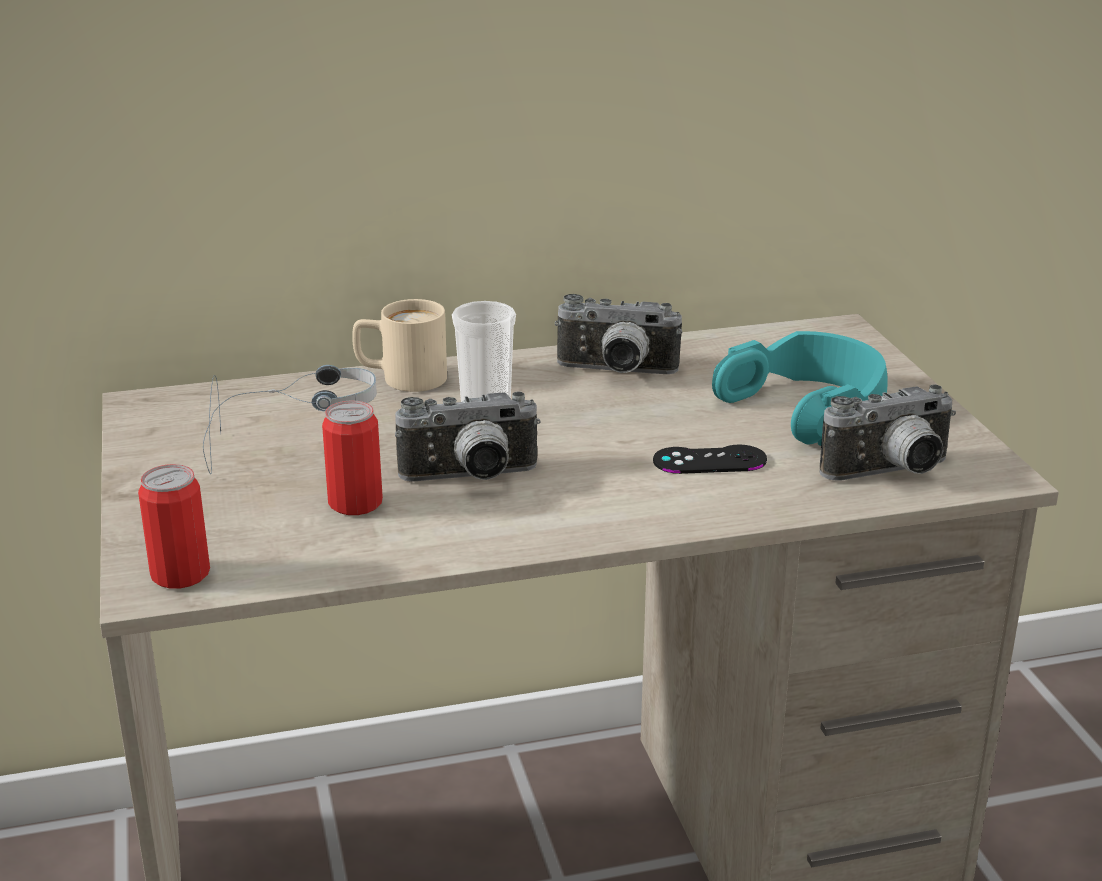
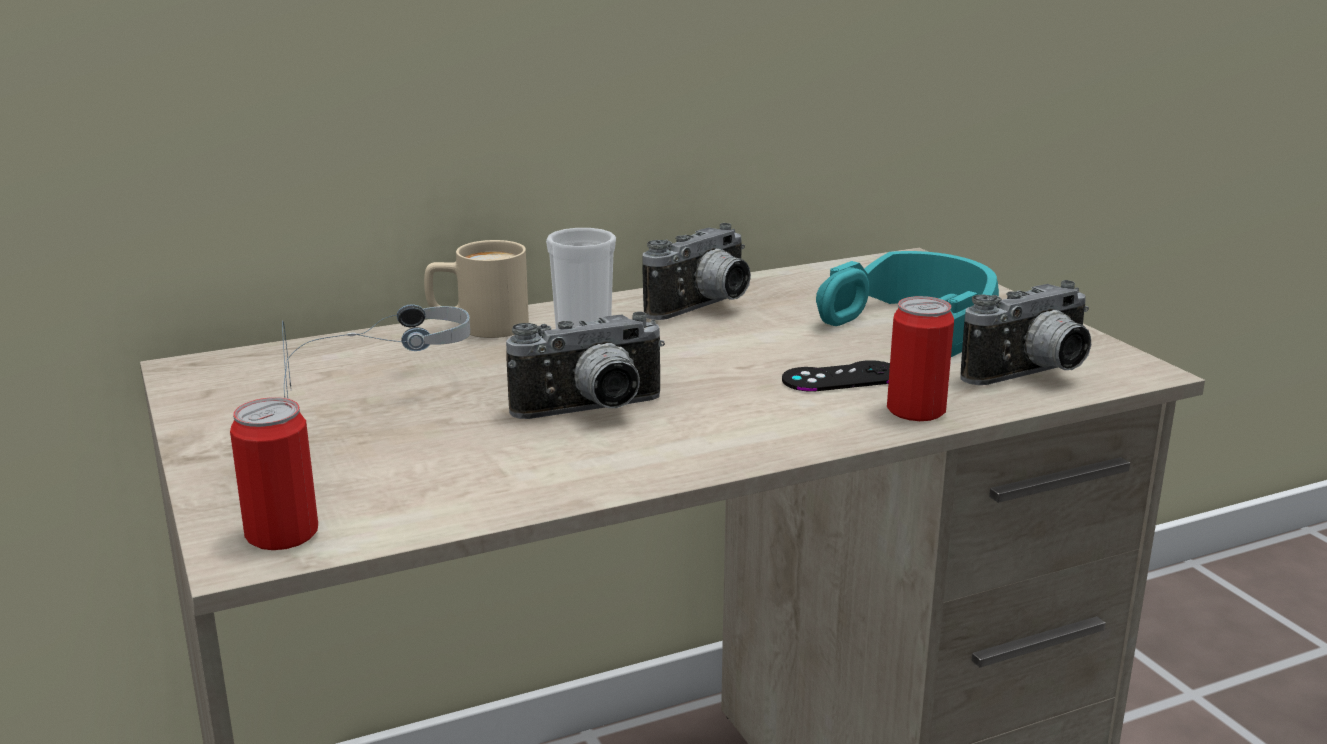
camera: 10 degrees left, 5 degrees down
(355, 503) = (470, 445): can -> can (916, 410)
(616, 373) = (705, 308): camera -> camera turned 45 degrees counterclockwise

